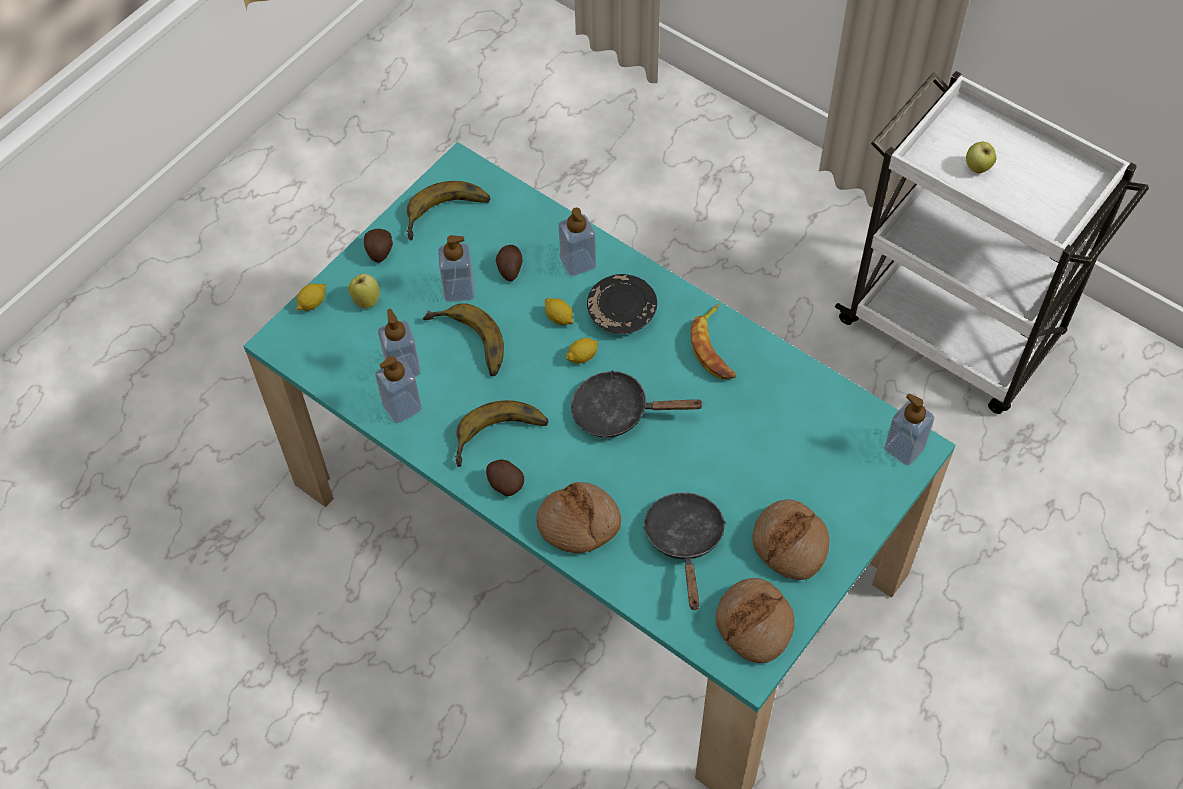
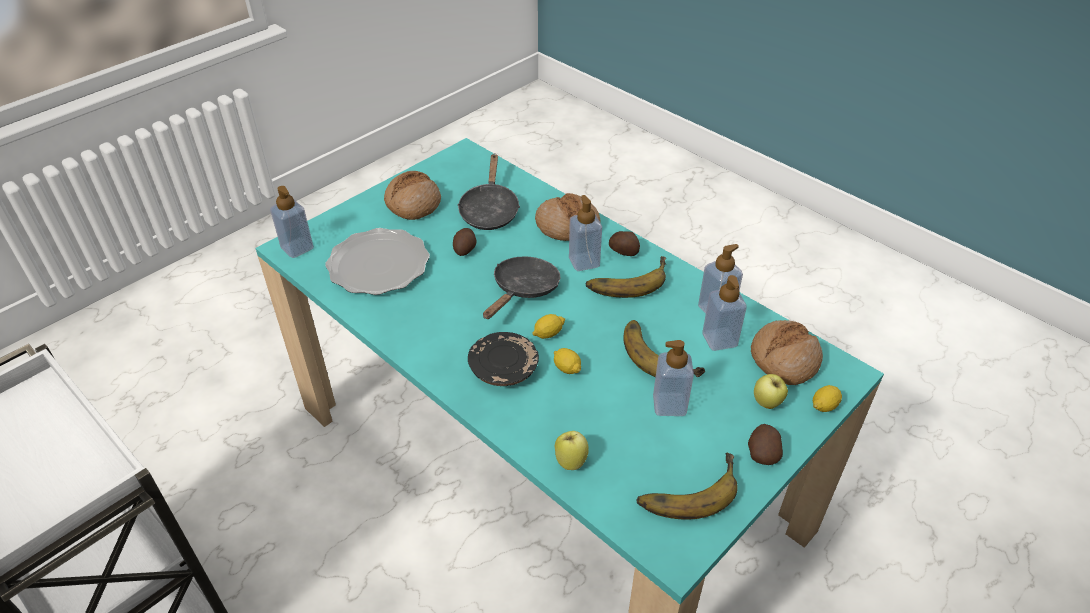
camera: 175 degrees left, 15 degrees down
(509, 268) = (615, 421): potato -> potato (465, 248)
(578, 262) = (540, 420): soap dispenser -> soap dispenser (584, 262)
(618, 412) = (523, 290): black frying pan -> black frying pan turned 75 degrees counterclockwise
(715, 347) = (423, 330): banana -> none
(754, 624) = (454, 169): bread -> bread (783, 359)
(795, 431) = (378, 265): none -> plate
(977, 168) = (53, 467): apple -> apple (570, 461)

